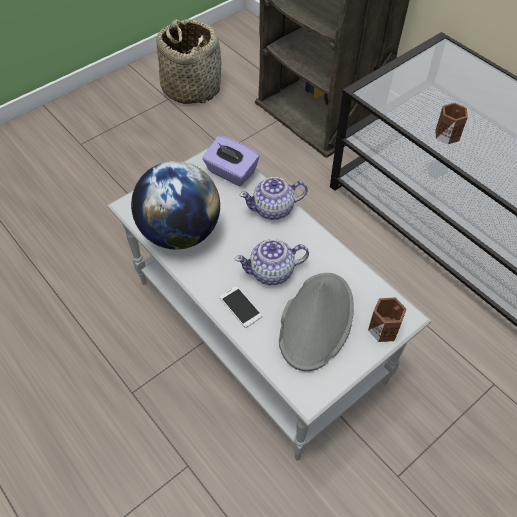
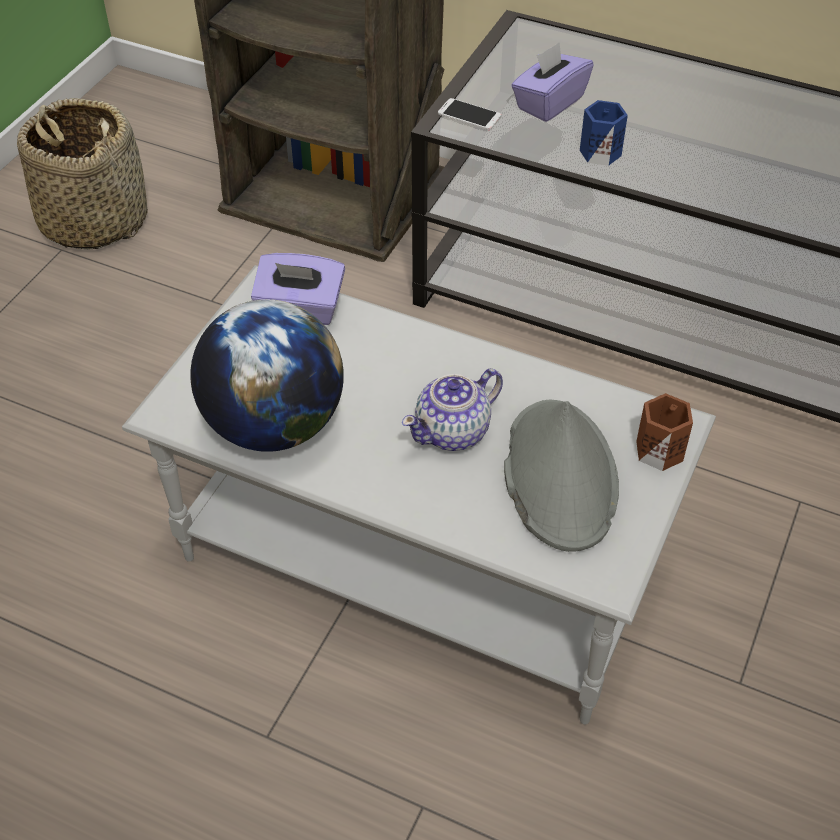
camera: 25 degrees left, 5 degrees down
(240, 307) = (436, 498): phone -> phone (469, 115)
(274, 209) = (401, 341): teapot -> none
(434, 95) = (549, 103): none -> purple tissue box
(447, 134) = (599, 151): brown mug -> blue mug

